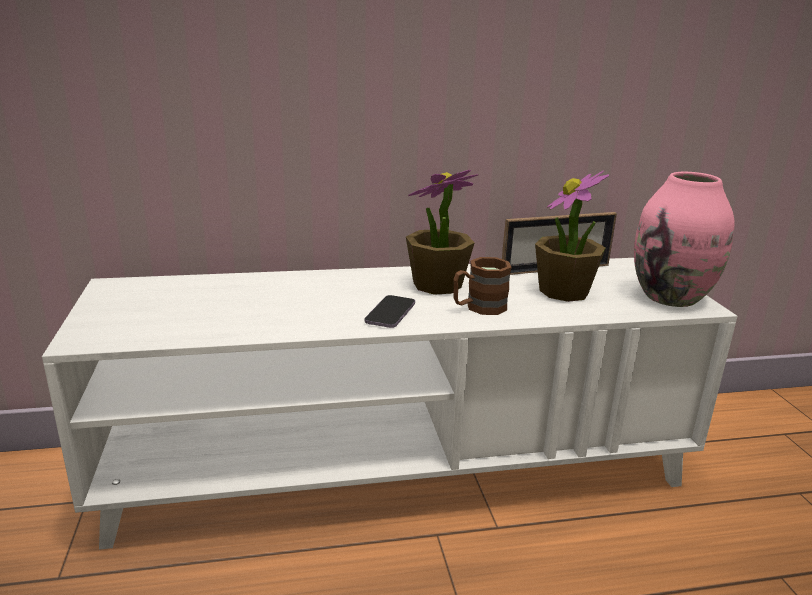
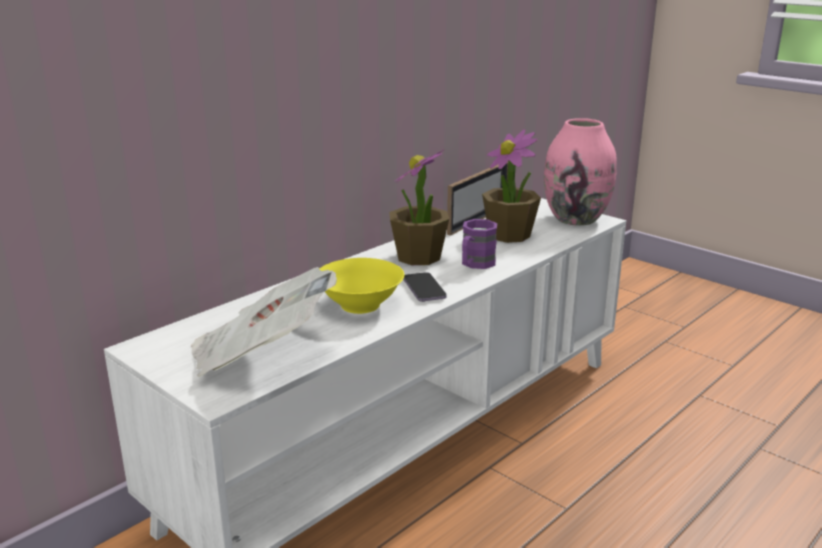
camera: 35 degrees left, 0 degrees up
(165, 321) = (261, 356): none -> newspaper
(312, 308) = (359, 304): none -> yellow bowl
(478, 308) = (475, 264): brown mug -> purple mug

